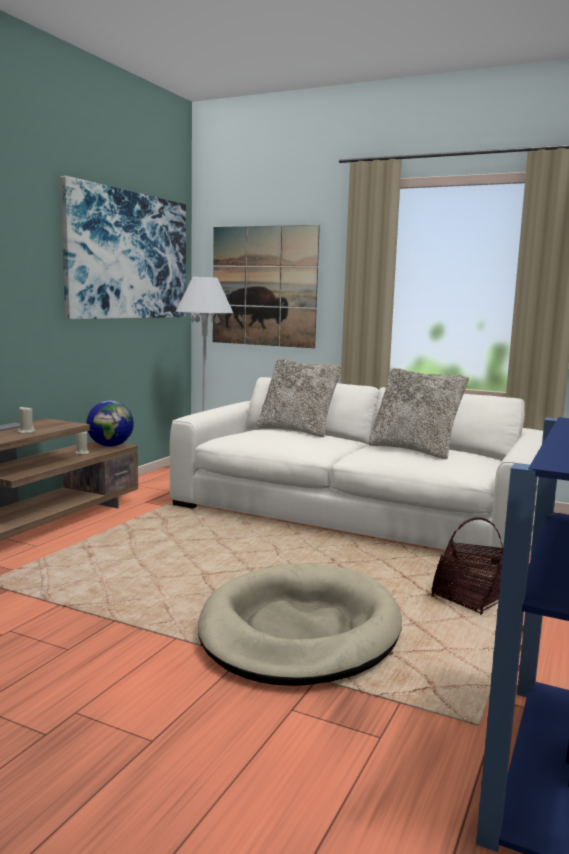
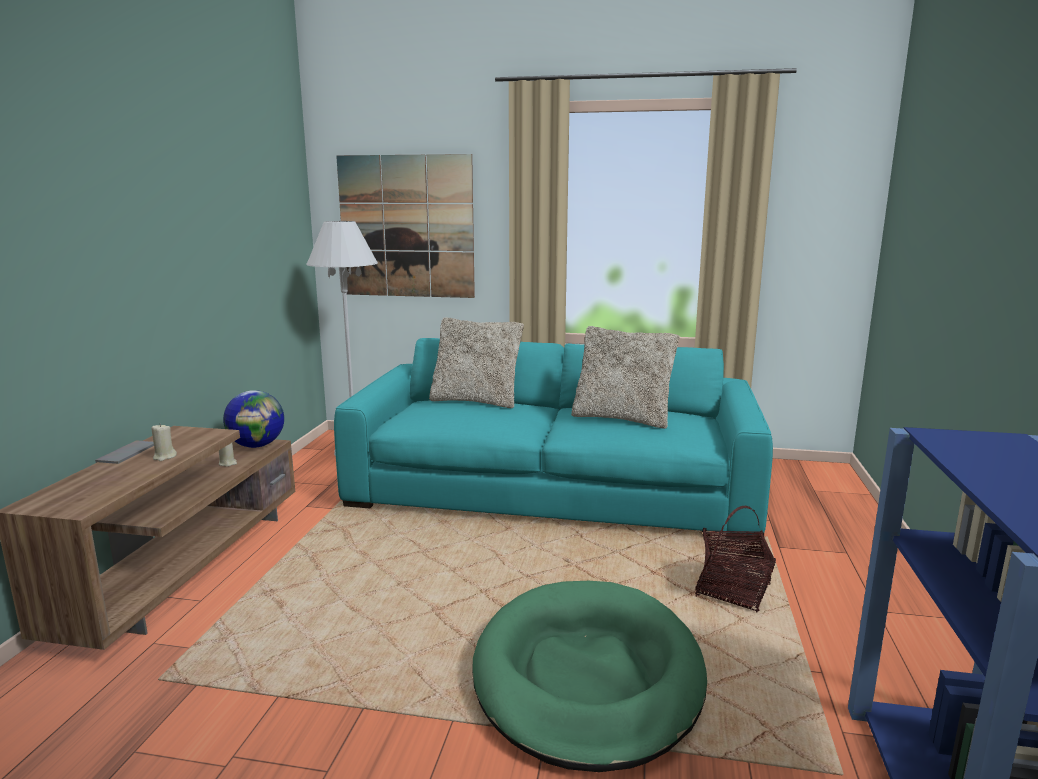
camera: 15 degrees left, 5 degrees up
(128, 255) = (243, 200): picture -> none
(299, 631) = (587, 676): beige dog bed -> green dog bed
(357, 512) = (554, 486): white sofa -> turquoise sofa

